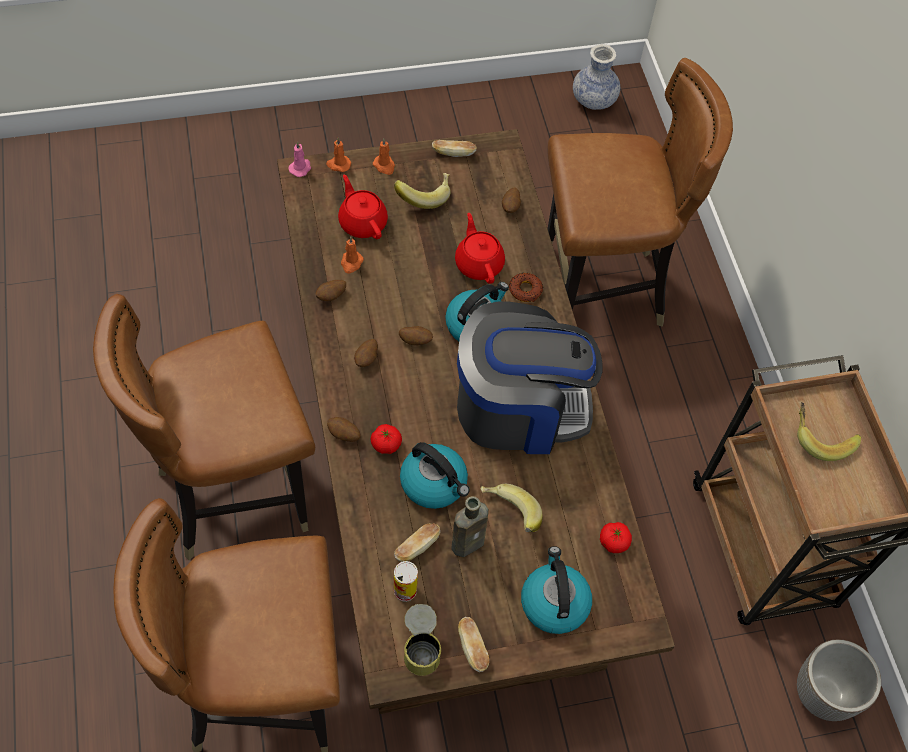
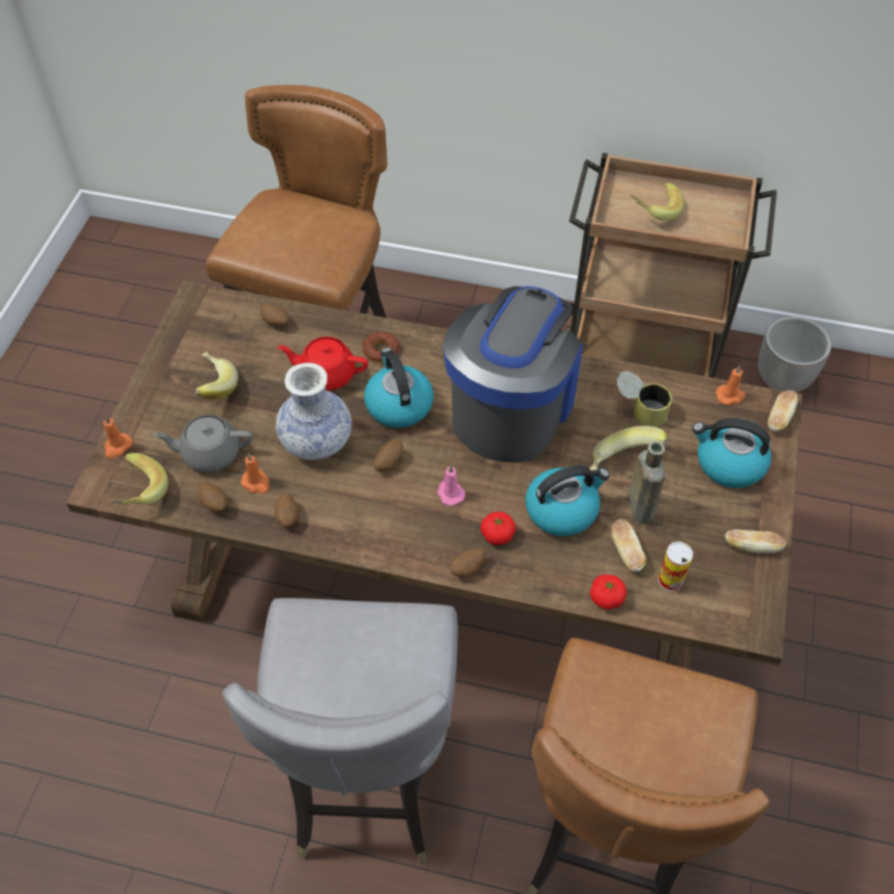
camera: 60 degrees left, 5 degrees down
(235, 492) = (368, 781): brown chair -> grey chair
(300, 168) = (96, 484): pink candle -> pink candle (450, 493)
(306, 195) = (137, 492): none -> banana
(362, 222) = (210, 453): red teapot -> grey teapot
(366, 359) = (386, 514): potato -> potato (215, 504)
(384, 166) = (149, 406): orange candle -> orange candle (730, 396)
(421, 646) = (736, 589): can -> can (640, 410)
(453, 153) = (176, 341): bread -> bread (779, 417)
(593, 100) = (105, 268): vase -> vase (316, 441)
(613, 542) = (685, 394): tomato -> tomato (606, 598)

